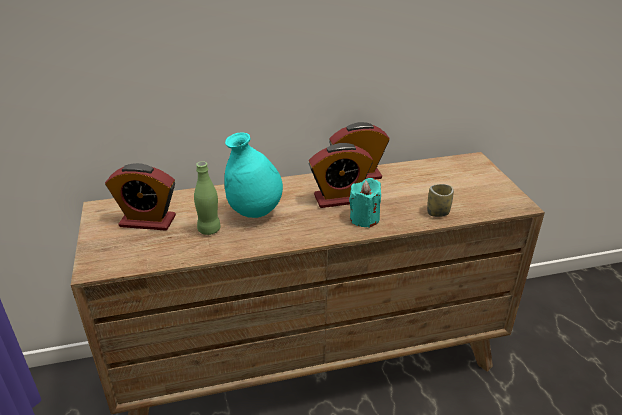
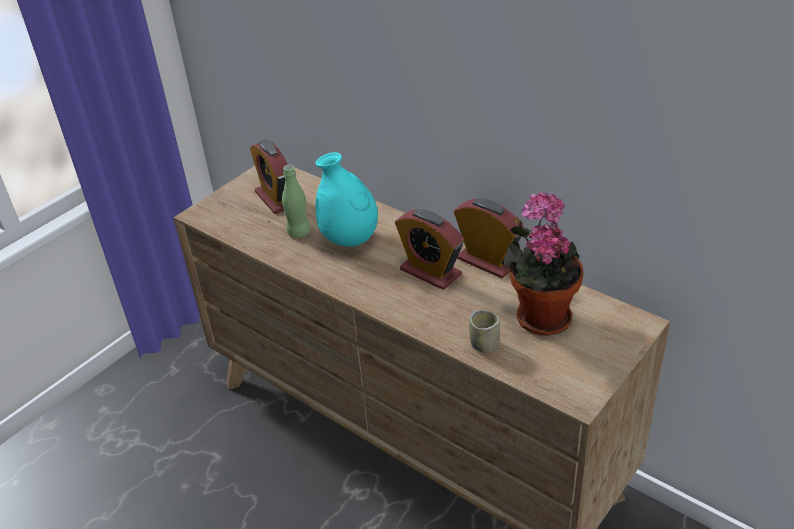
camera: 55 degrees right, 5 degrees up
(364, 219) = (414, 304): turquoise candle -> none
(432, 183) = (540, 315): none -> potted plant

